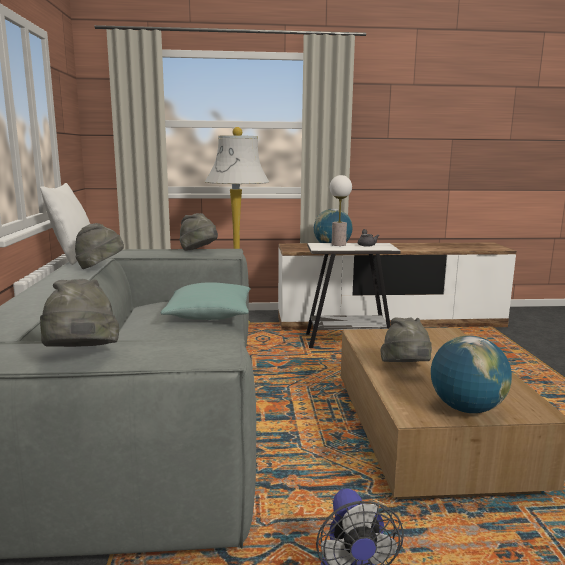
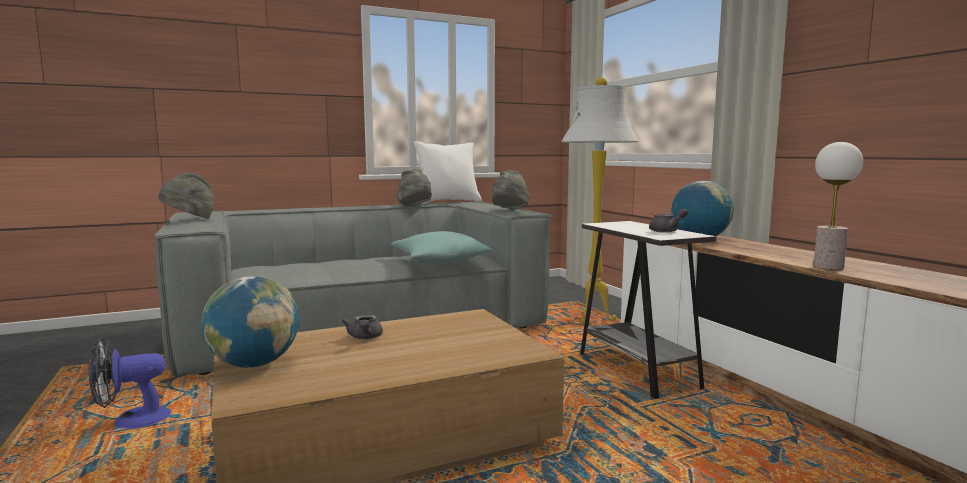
camera: 70 degrees right, 5 degrees down
(339, 244) = (641, 226): table lamp -> table lamp (829, 267)
(406, 369) = (365, 338): grey hat -> grey teapot

